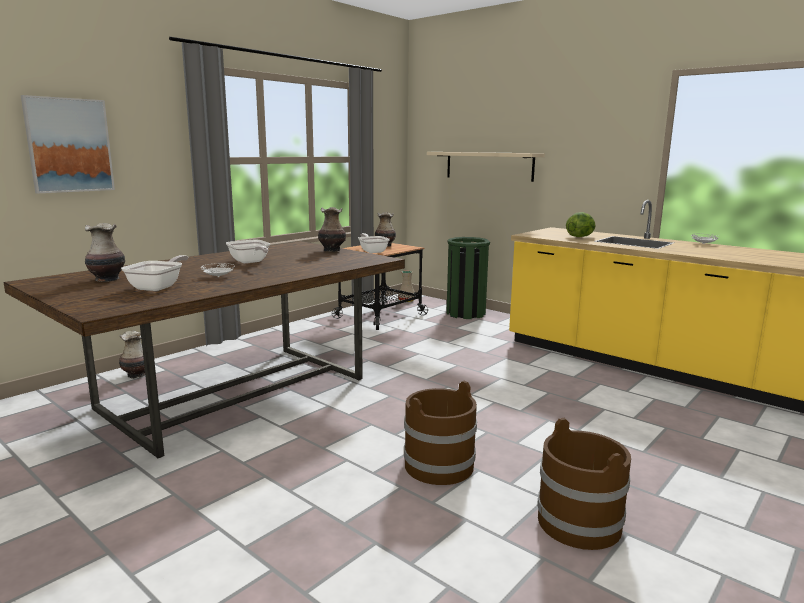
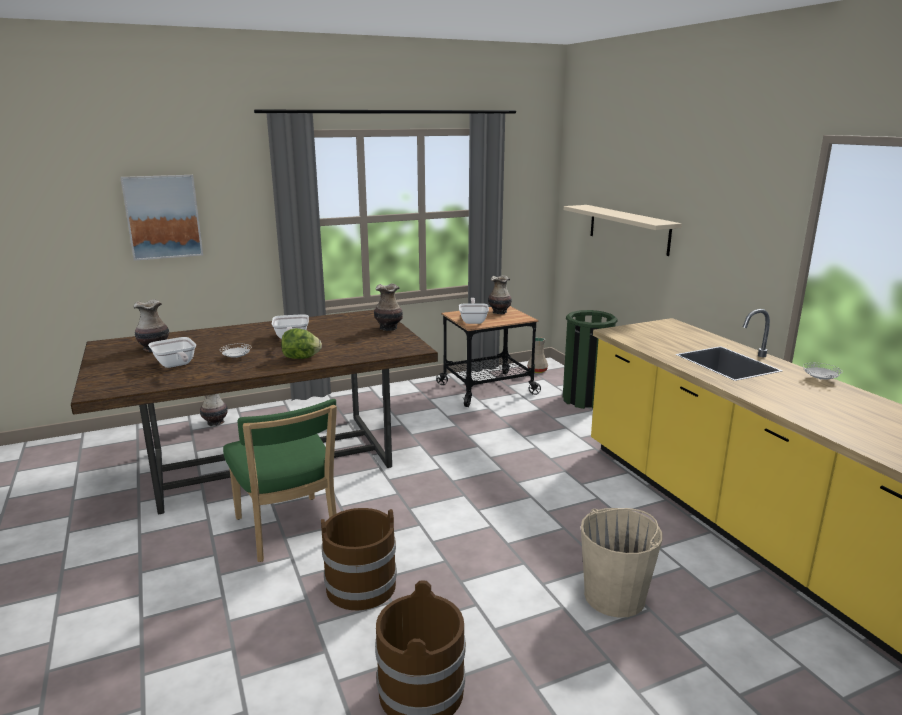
camera: 25 degrees right, 5 degrees up
(159, 287) = (175, 365): frying pan -> frying pan turned 105 degrees clockwise
(321, 442) = (288, 531): none -> green chair
(580, 237) = (673, 343): lettuce -> lettuce (301, 358)
(635, 425) = (615, 596): none -> beige bucket

